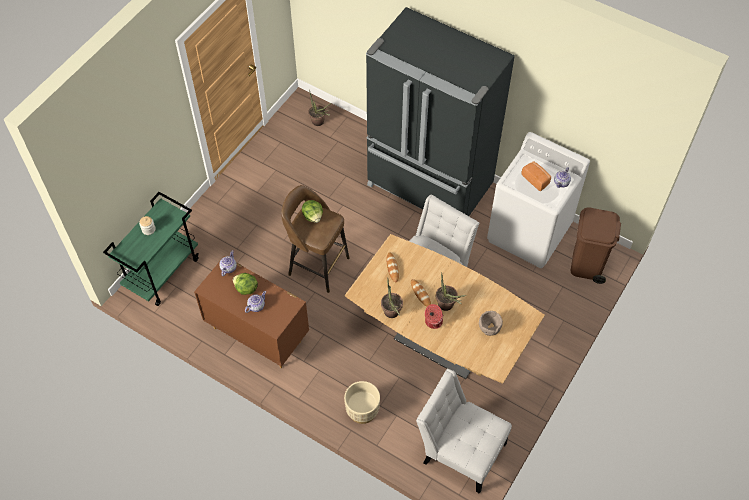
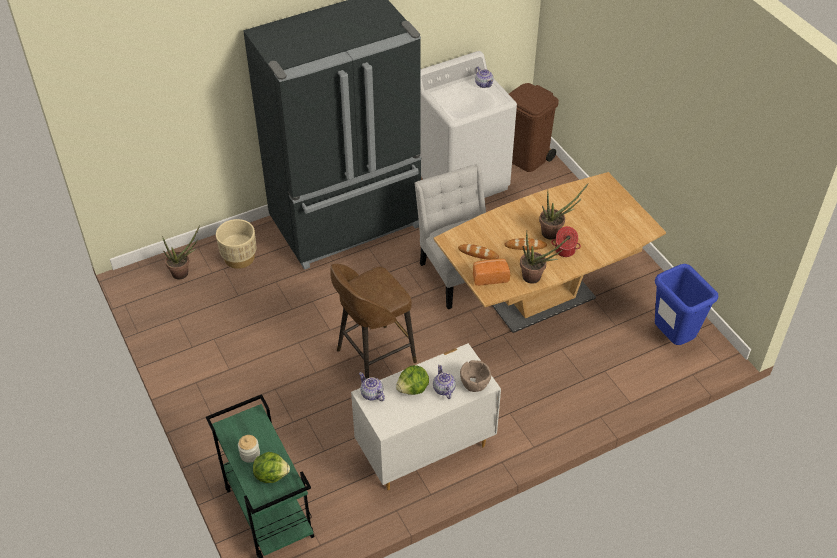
camera: 60 degrees left, 10 degrees down
(257, 333) = (424, 450): brown dresser -> white dresser
(313, 216) = (362, 288): lettuce -> lettuce (271, 475)
(362, 411) = (582, 397): beige planter -> beige planter (239, 258)
(460, 450) = (672, 338): white chair -> blue trash can
(489, 328) = (599, 214): brown bowl -> brown bowl (474, 384)
(536, 179) = (467, 97): bread -> bread (490, 277)

